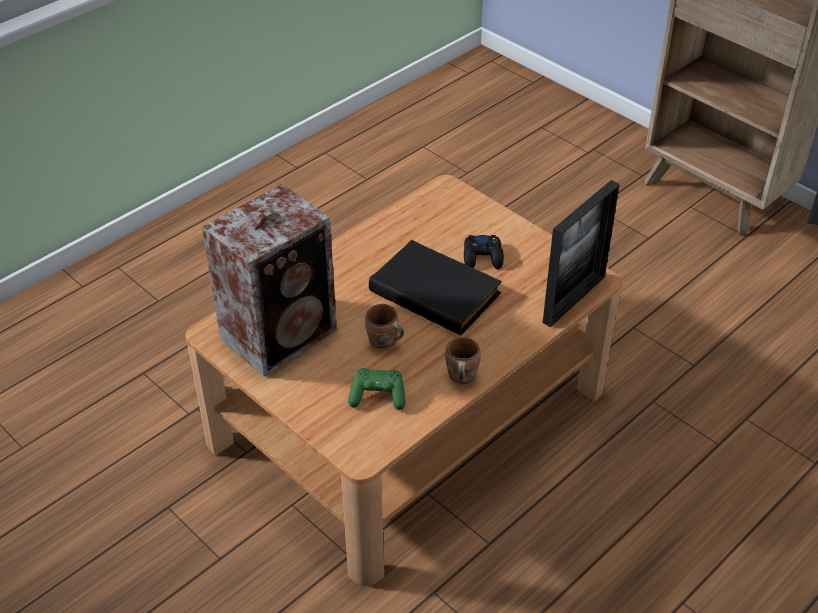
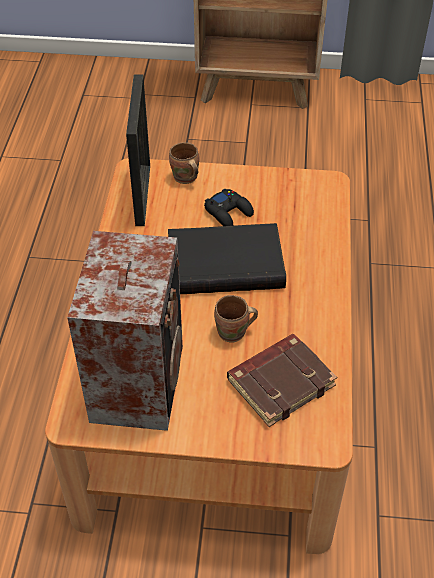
camera: 40 degrees left, 5 degrees up
(378, 396) = (280, 382): green game controller -> brown book
(460, 377) = (323, 323): brown mug -> brown mug (185, 178)
(574, 299) = (332, 208): picture frame -> picture frame (143, 195)

